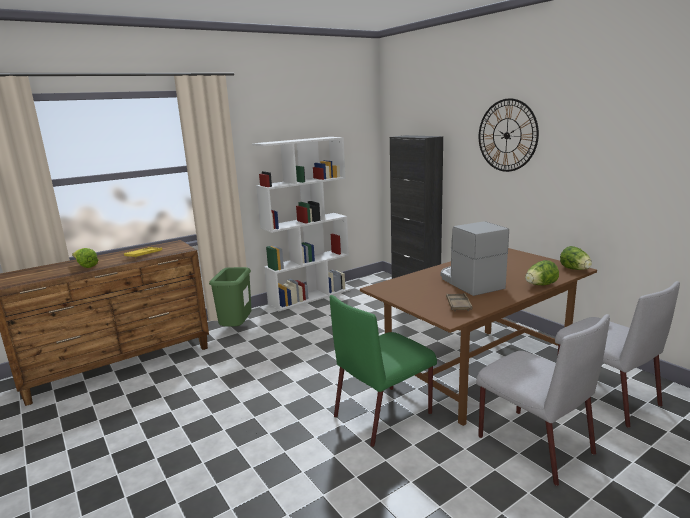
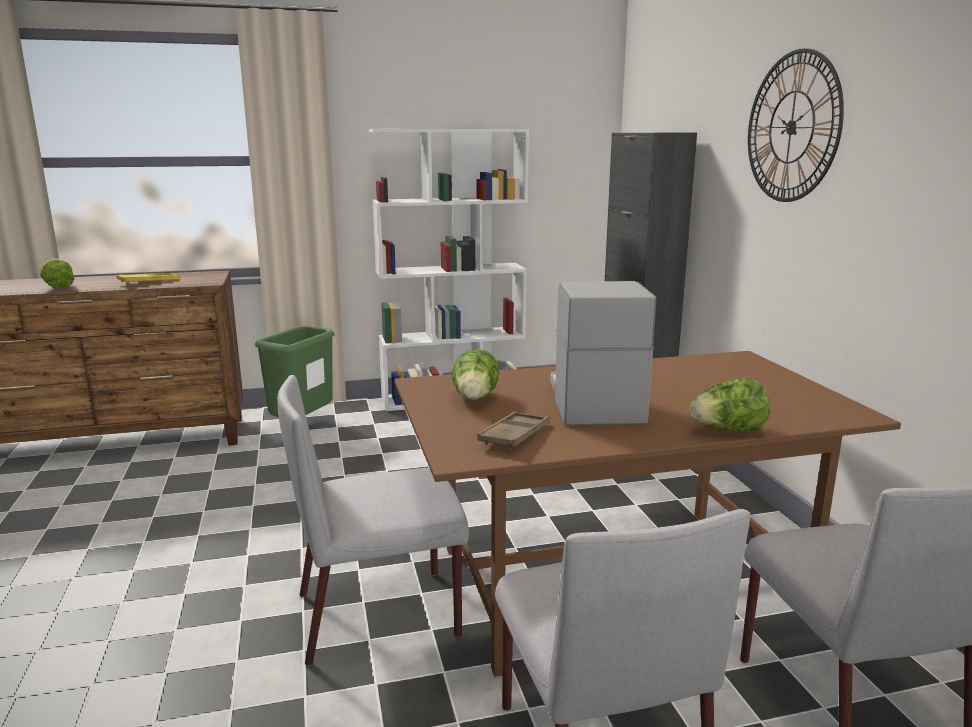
camera: 20 degrees right, 0 degrees up
(384, 414) = (381, 614): green chair -> grey chair
(575, 269) = (847, 415): lettuce -> lettuce (475, 399)

